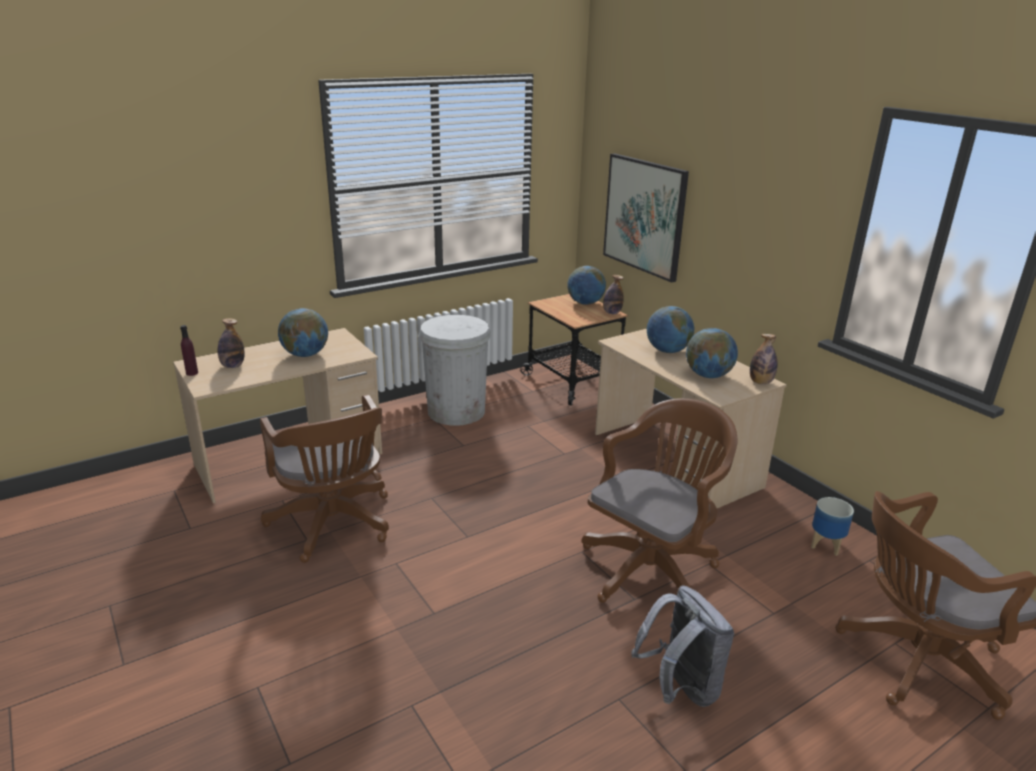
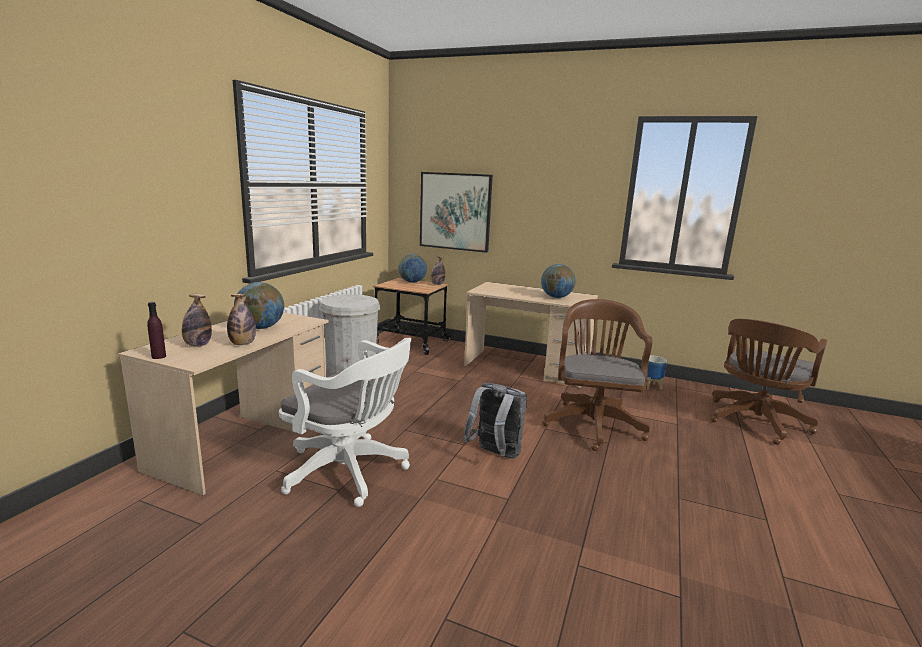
camera: 35 degrees left, 10 degrees down
(334, 526) = (350, 472): brown office chair -> white office chair
(667, 351) = (514, 291): globe -> none
(680, 688) = (695, 477): grey backpack -> grey backpack (495, 455)
(760, 382) = (585, 296): bottle -> bottle (242, 344)

